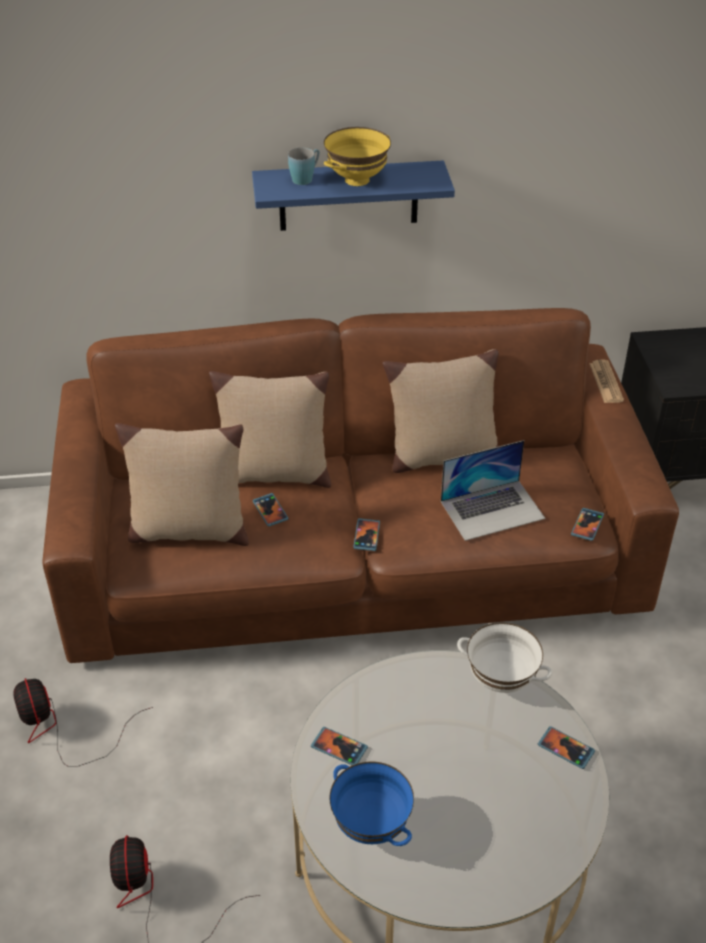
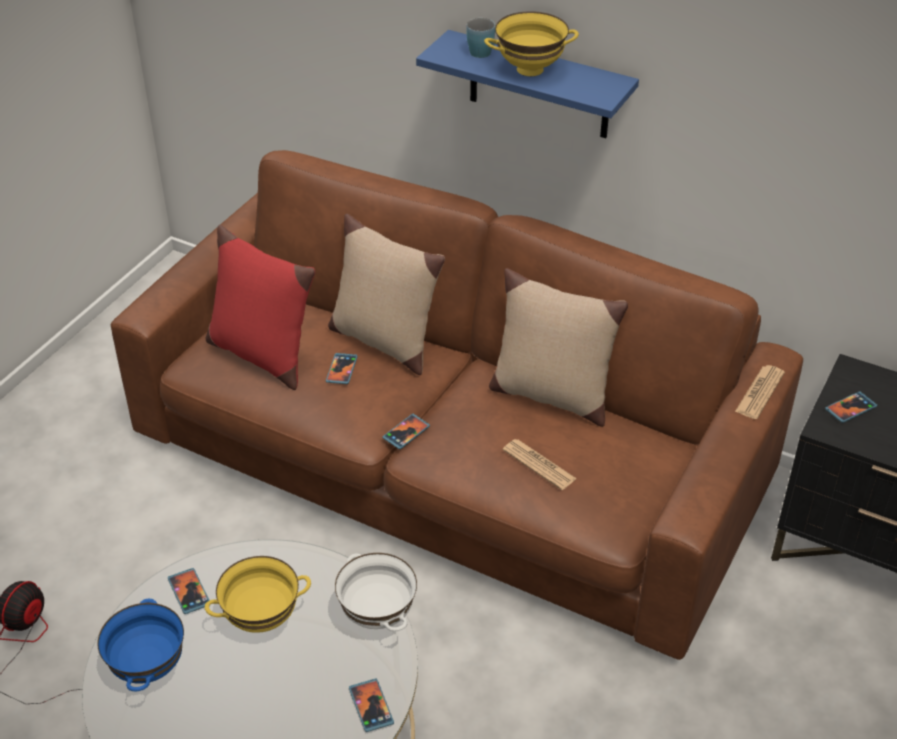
camera: 35 degrees right, 0 degrees up
(60, 729) = (86, 480): fan -> none
(188, 530) = (261, 354): beige pillow -> red pillow
(418, 733) = (262, 618): none -> yellow bowl
(492, 509) = (539, 465): laptop -> newspaper
(587, 525) = (620, 526): phone -> phone (850, 408)

